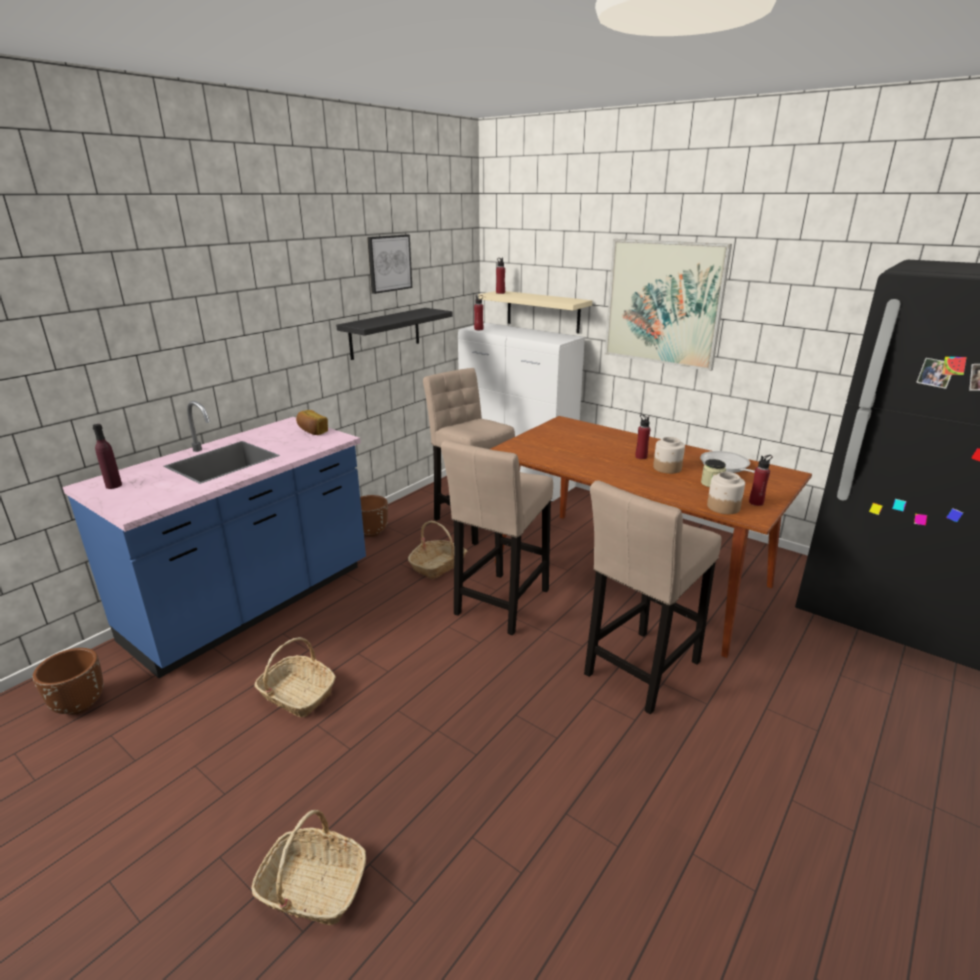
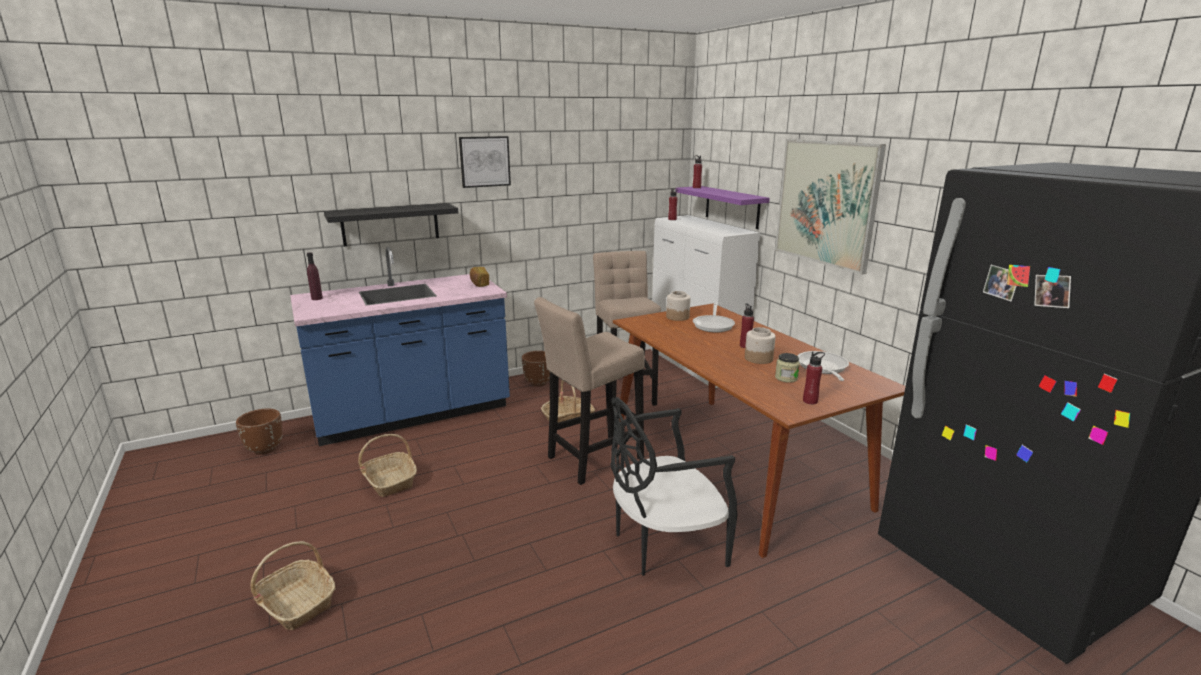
camera: 25 degrees right, 5 degrees down
(385, 333) = (577, 214): black shelf -> black shelf (390, 224)
(389, 263) = (586, 155): picture -> picture (484, 161)
(543, 311) = (732, 207): beige shelf -> purple shelf
(588, 439) = (714, 325): none -> frying pan
(639, 672) = (664, 544): beige stool -> black chair
(723, 507) = (769, 398): jar -> jar (677, 317)

